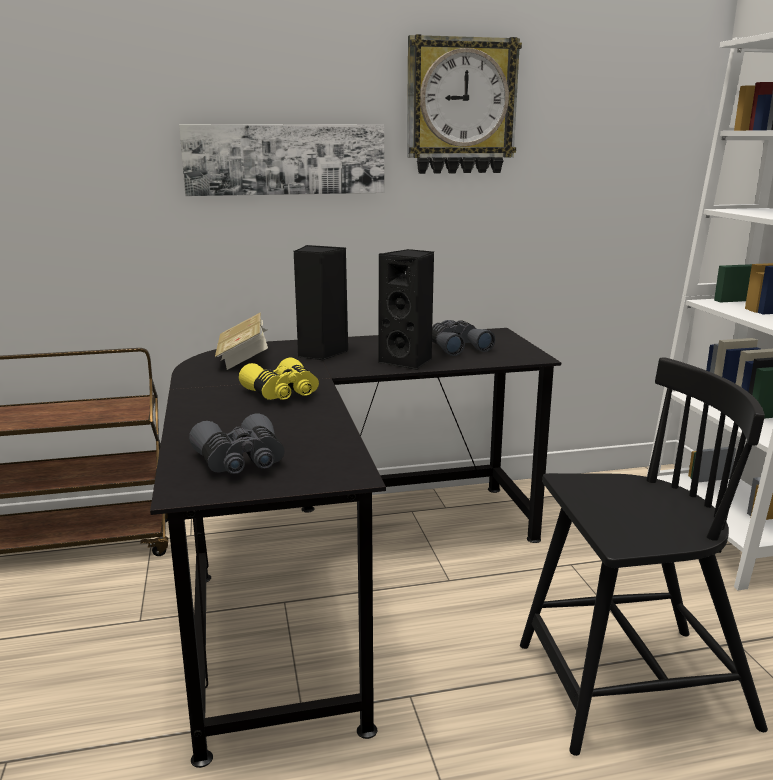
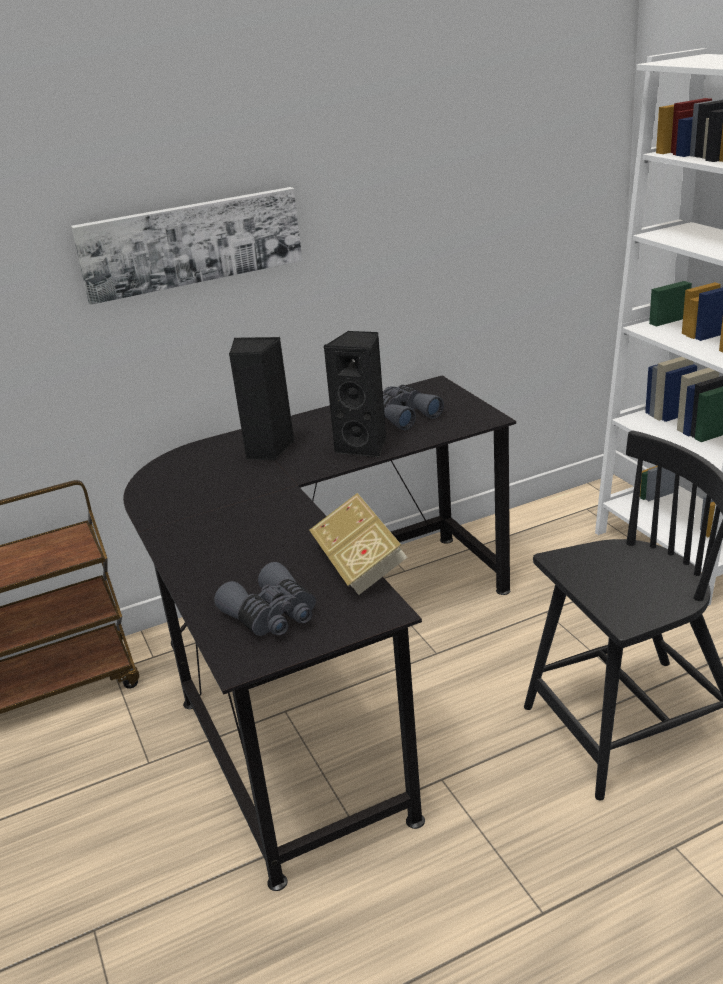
camera: 10 degrees left, 10 degrees up
(243, 358) = (189, 472): book -> book (359, 565)
(282, 393) = (261, 517): yellow binoculars -> none
(460, 107) = (370, 153): wall clock -> none

